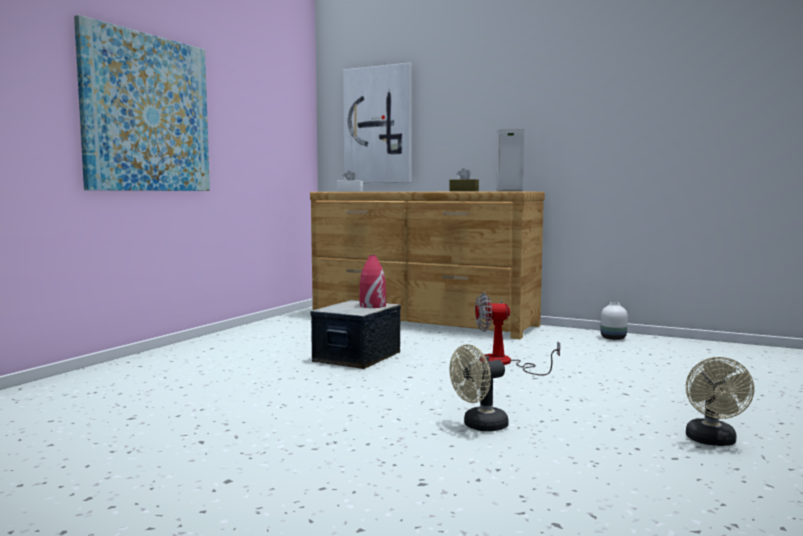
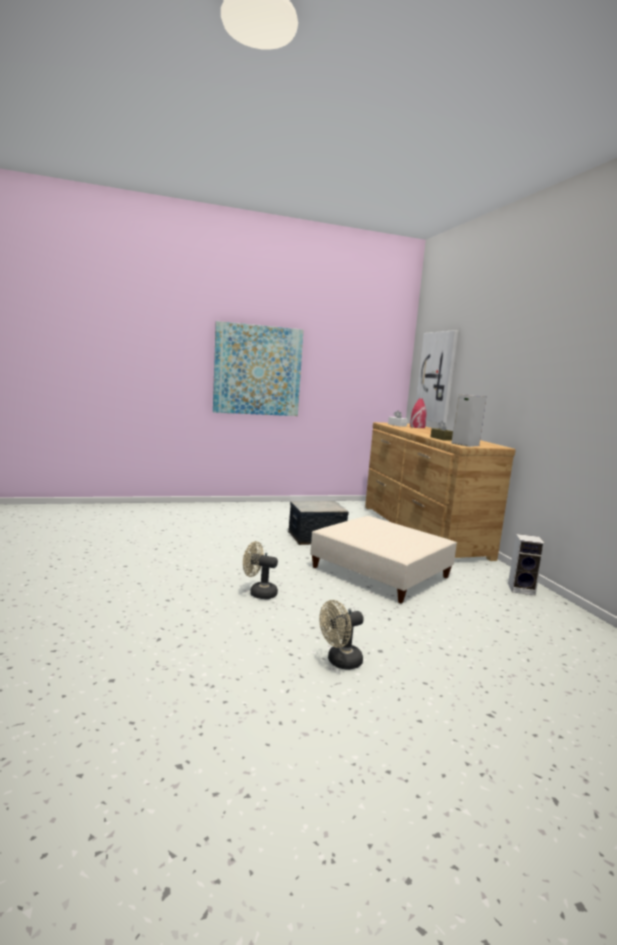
camera: 45 degrees right, 5 degrees up
(372, 305) = (328, 507): red vase -> red vase (417, 427)
(504, 363) = (380, 572): fan -> beige ottoman
(613, 338) = (522, 589): white vase -> speaker

